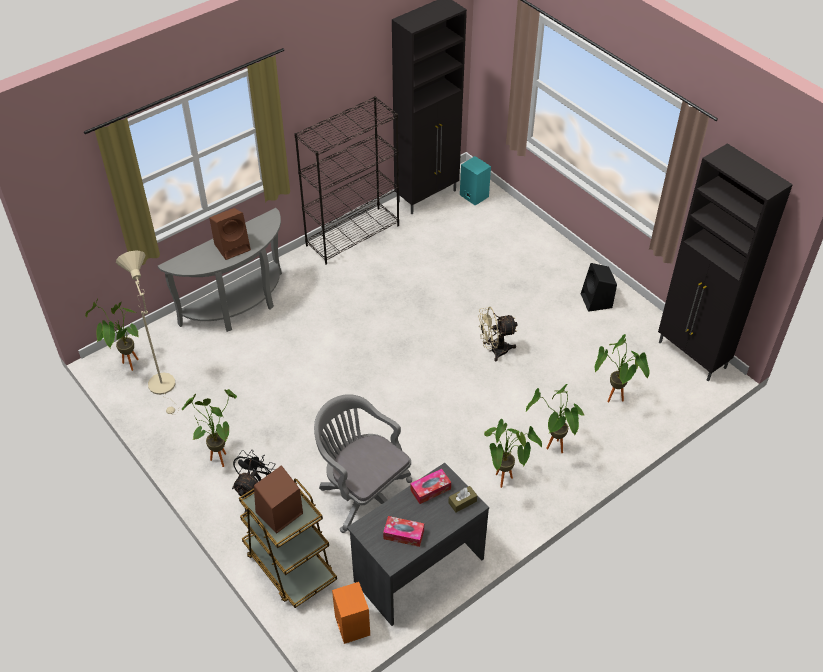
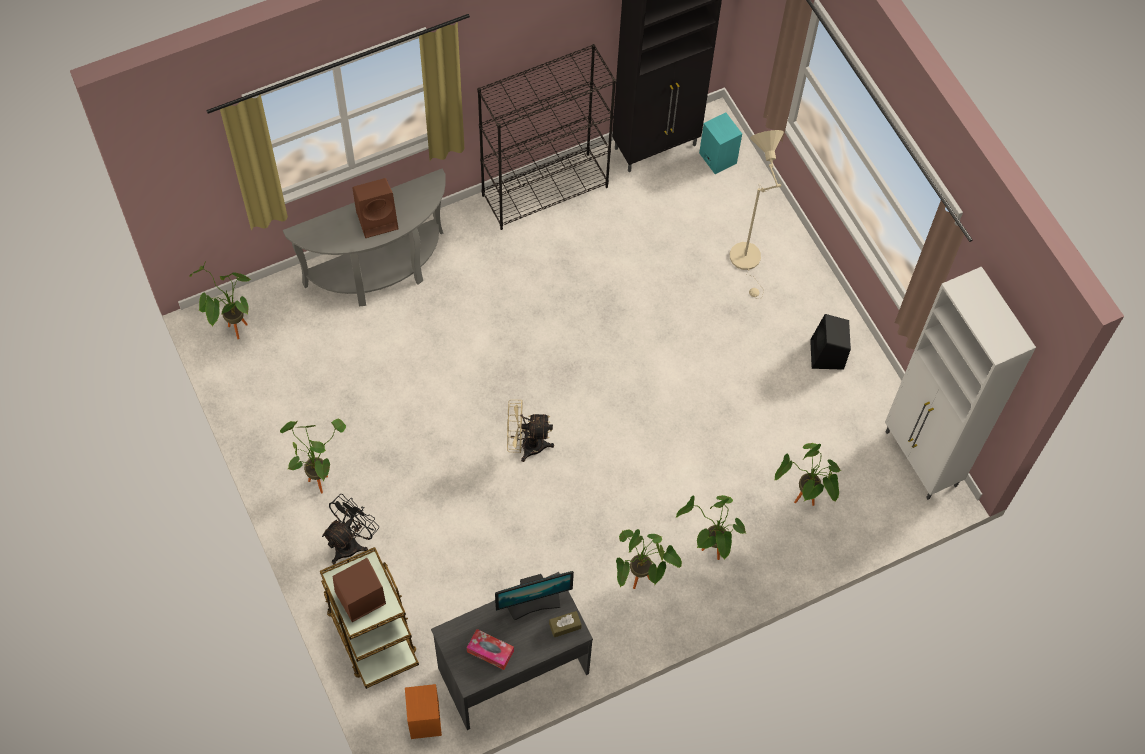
camera: 10 degrees right, 15 degrees up
(164, 387) = (271, 371): beige floor lamp -> beige floor lamp (747, 261)
(363, 494) = (473, 562): grey office chair -> none
(430, 489) = (533, 603): tissue box -> monitor
(494, 350) = (678, 401): beige fan -> beige fan (526, 445)
(692, 356) = (921, 460): black cabinet -> white cabinet

